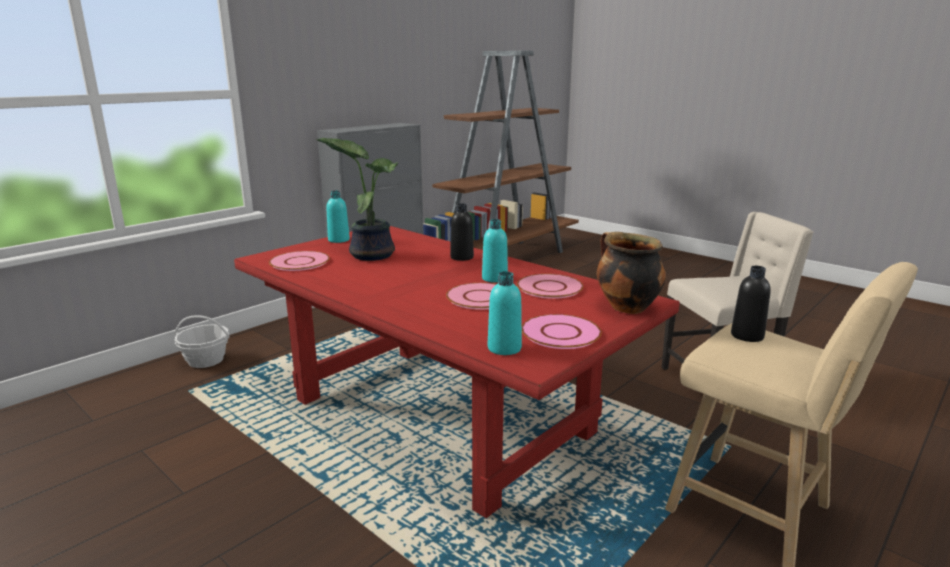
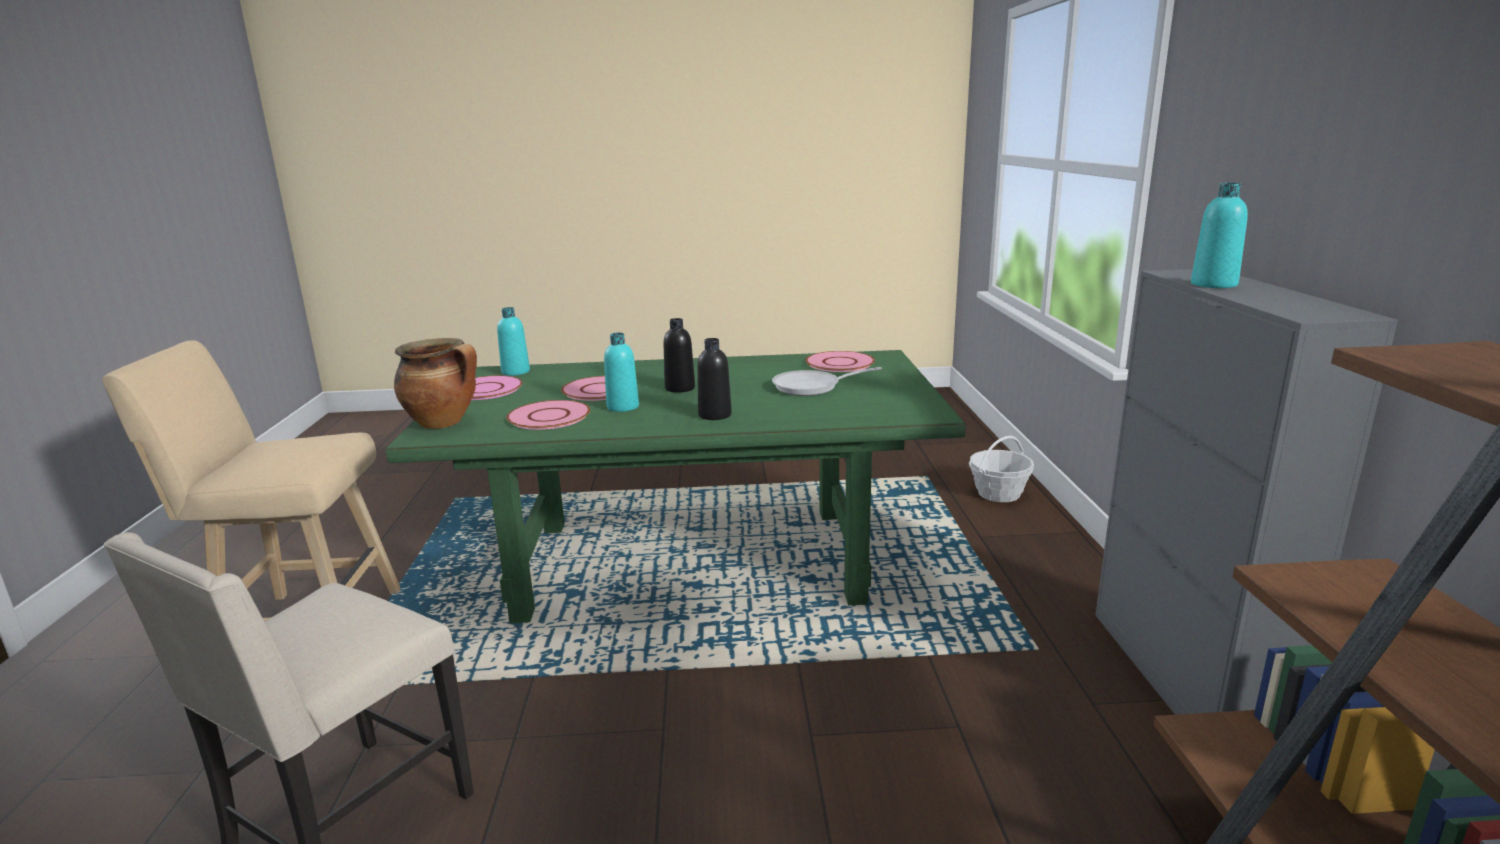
camera: 135 degrees right, 0 degrees up
(338, 240) = (904, 387): turquoise bottle -> turquoise bottle (1213, 284)
(371, 254) = (812, 387): potted plant -> frying pan
(441, 416) = (690, 561): red dining table -> green dining table
(747, 336) = (301, 456): black bottle -> black bottle (680, 388)

